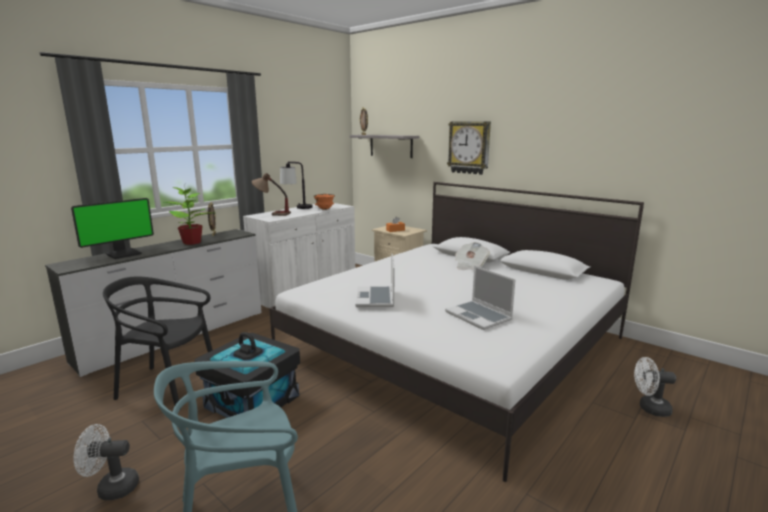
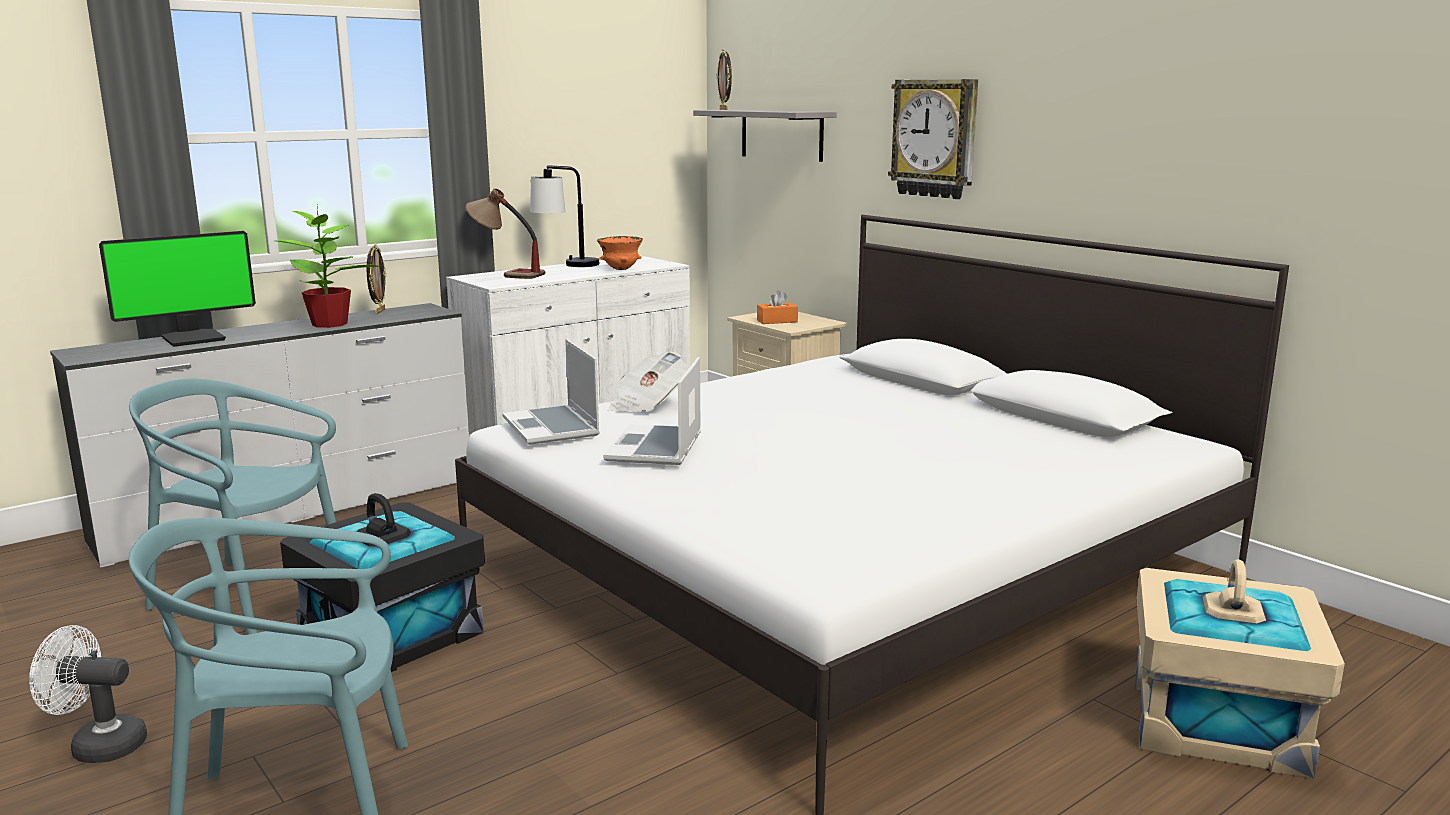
camera: 10 degrees right, 0 degrees up
(168, 385) = (248, 595): black chair -> turquoise chair
(470, 266) = (904, 399): newspaper -> newspaper (648, 404)
(479, 316) = (851, 493): laptop -> laptop (552, 427)
(649, 408) = (1218, 722): white fan -> beige storage box

